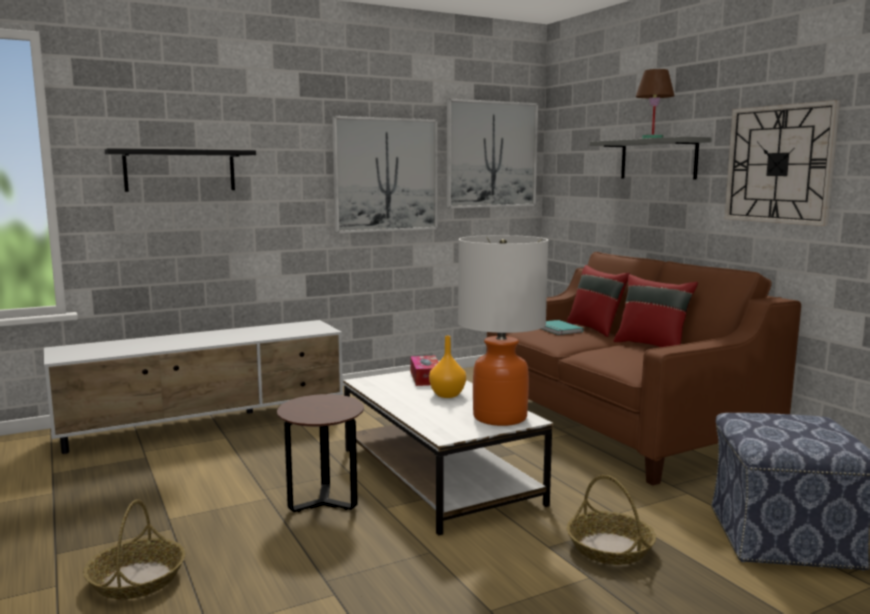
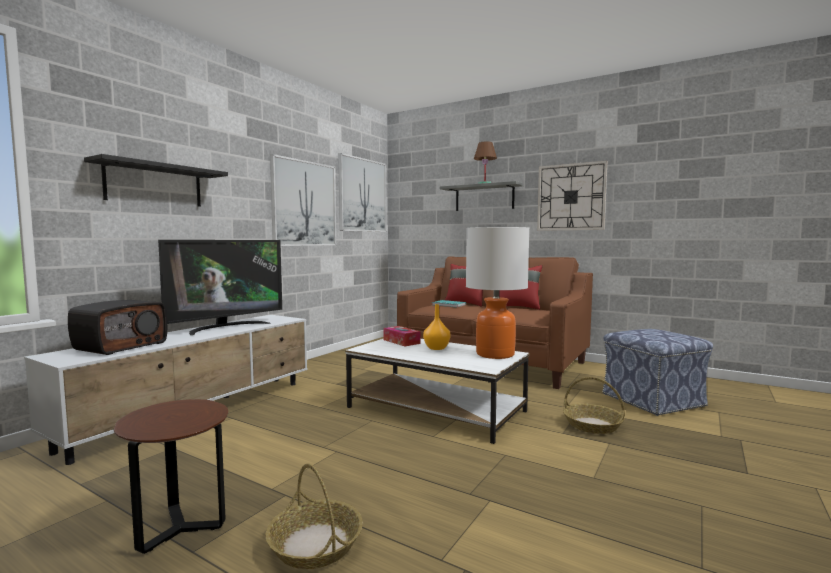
camera: 30 degrees left, 5 degrees down
(121, 346) = (121, 346): none -> radio
(242, 334) = (226, 327): none -> television
(323, 502) = (385, 444): brown side table -> brown side table (179, 529)

